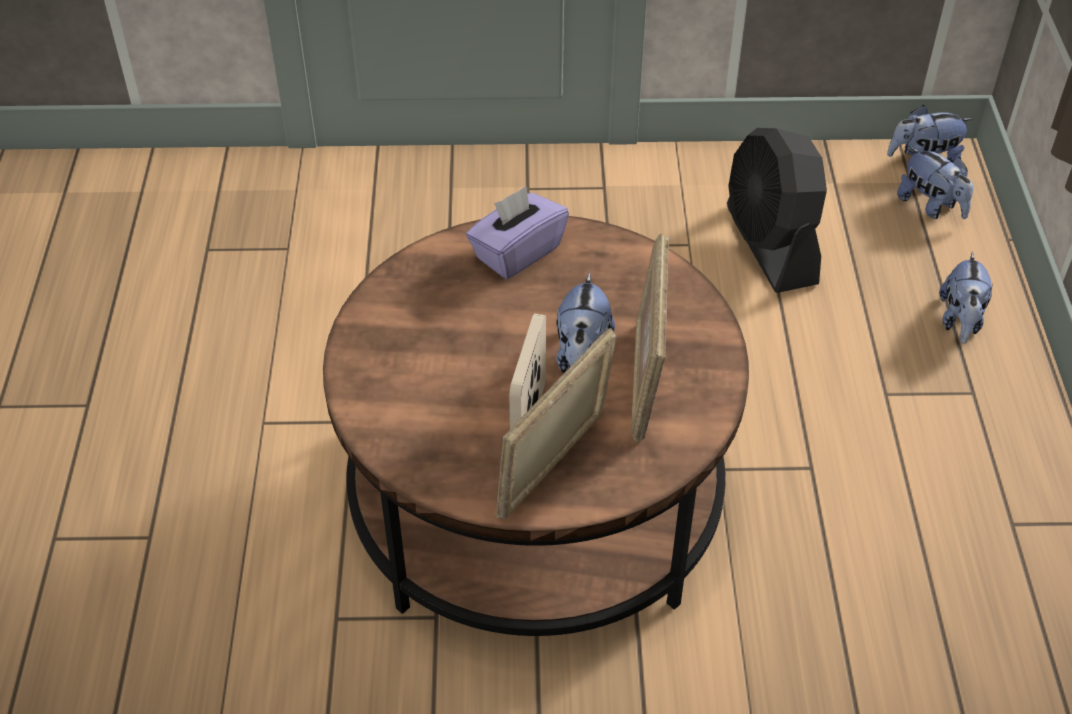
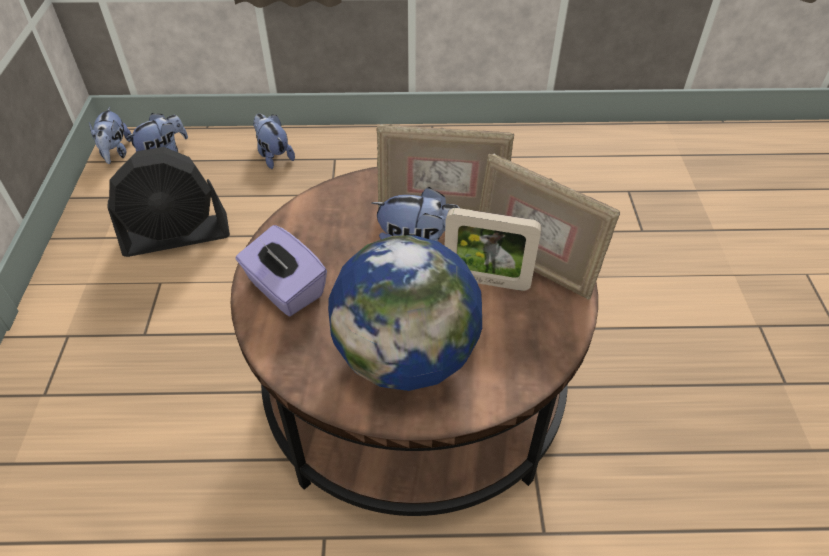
camera: 90 degrees left, 0 degrees up
(420, 349) = (406, 357): none -> globe
(960, 321) = (273, 156): plush toy -> plush toy turned 135 degrees counterclockwise

